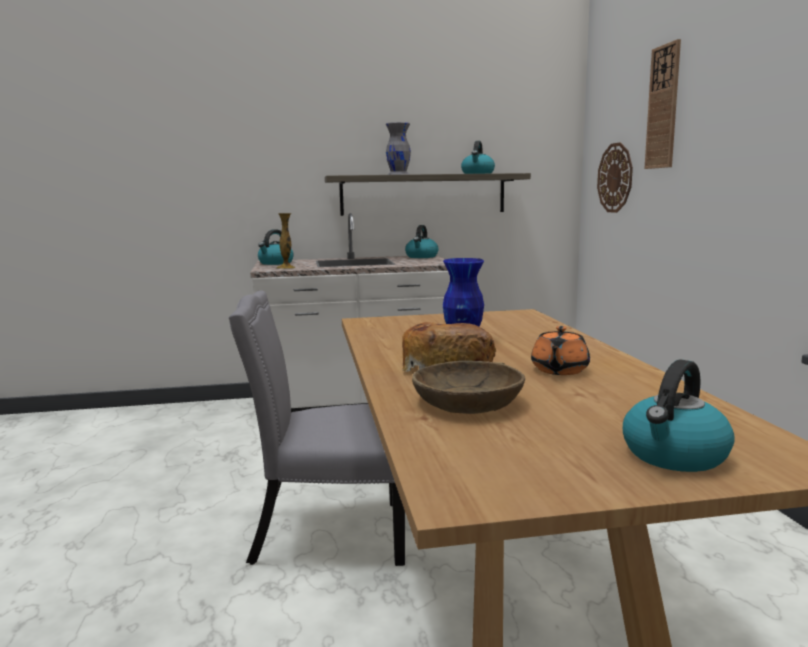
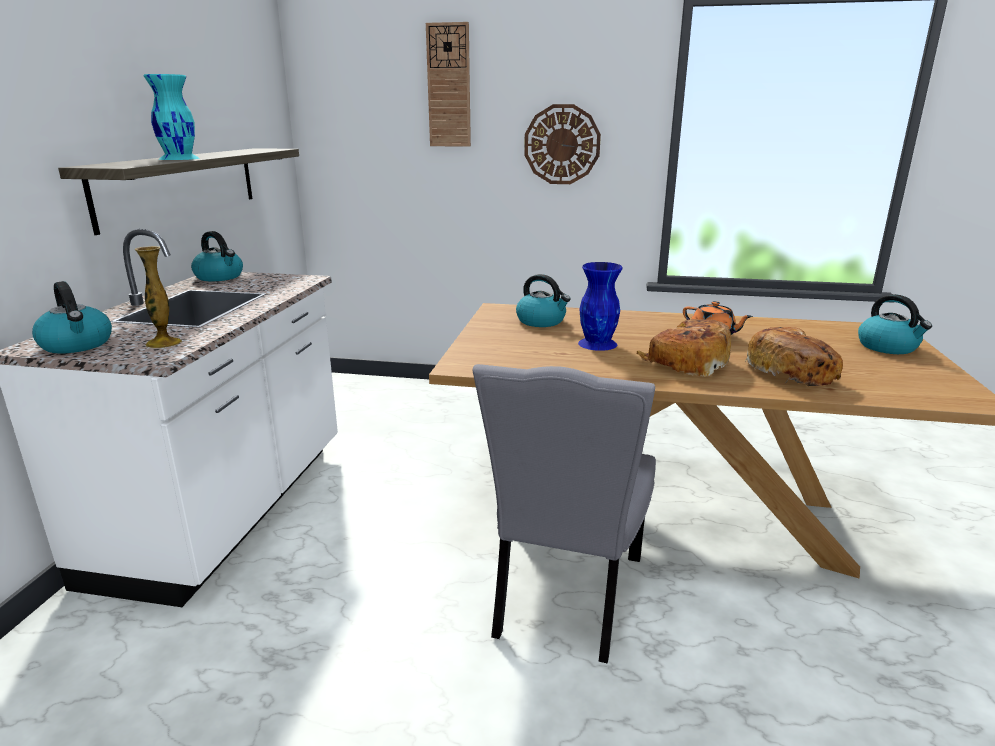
camera: 70 degrees left, 10 degrees up
(399, 174) = (179, 158): grey vase -> turquoise vase
(467, 402) = (792, 371): brown bowl -> bread
(478, 173) = (246, 151): kettle -> kettle (542, 321)
(615, 178) = (372, 152): wall clock -> wall clock (562, 144)

